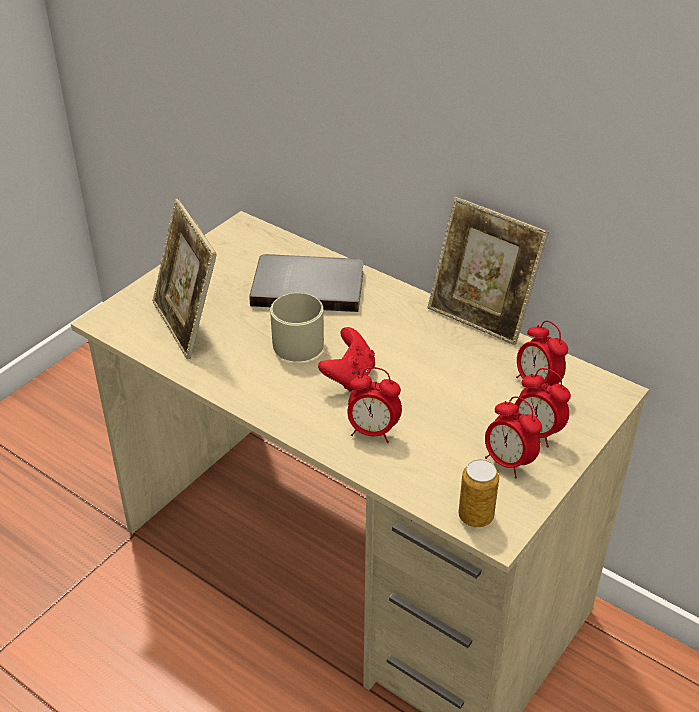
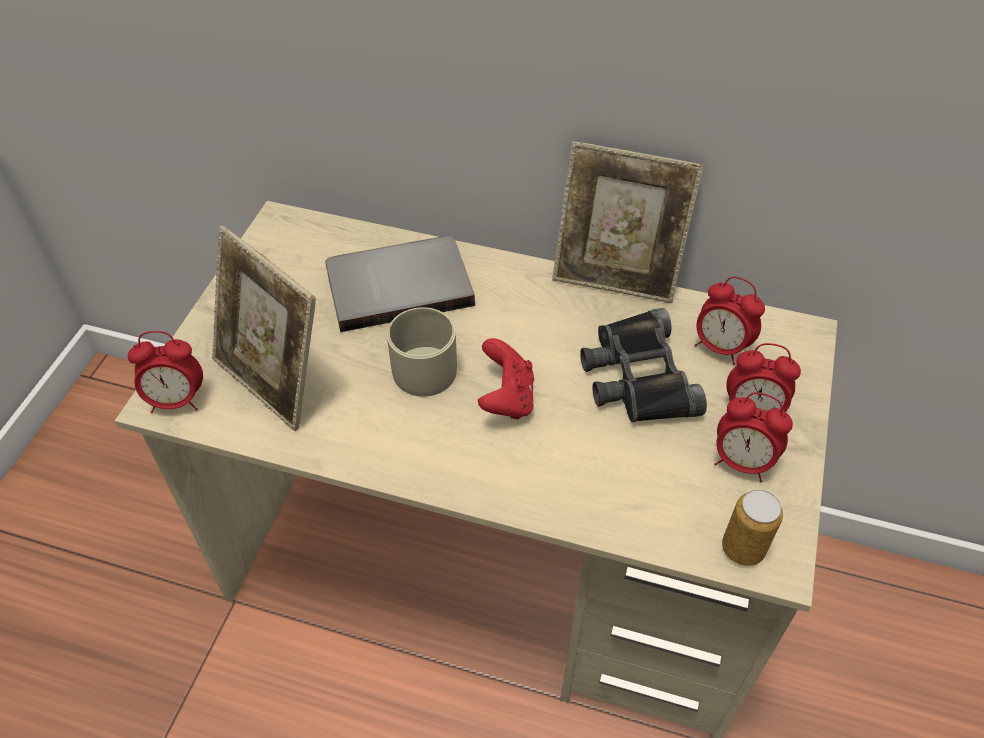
camera: 20 degrees left, 10 degrees up
(372, 431) = (570, 468): alarm clock -> alarm clock (177, 400)
(457, 387) = (636, 377): none -> black binoculars

